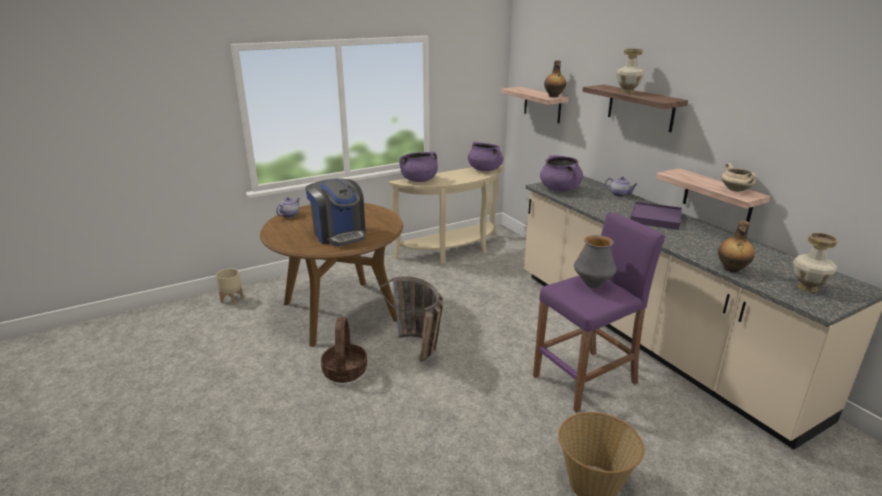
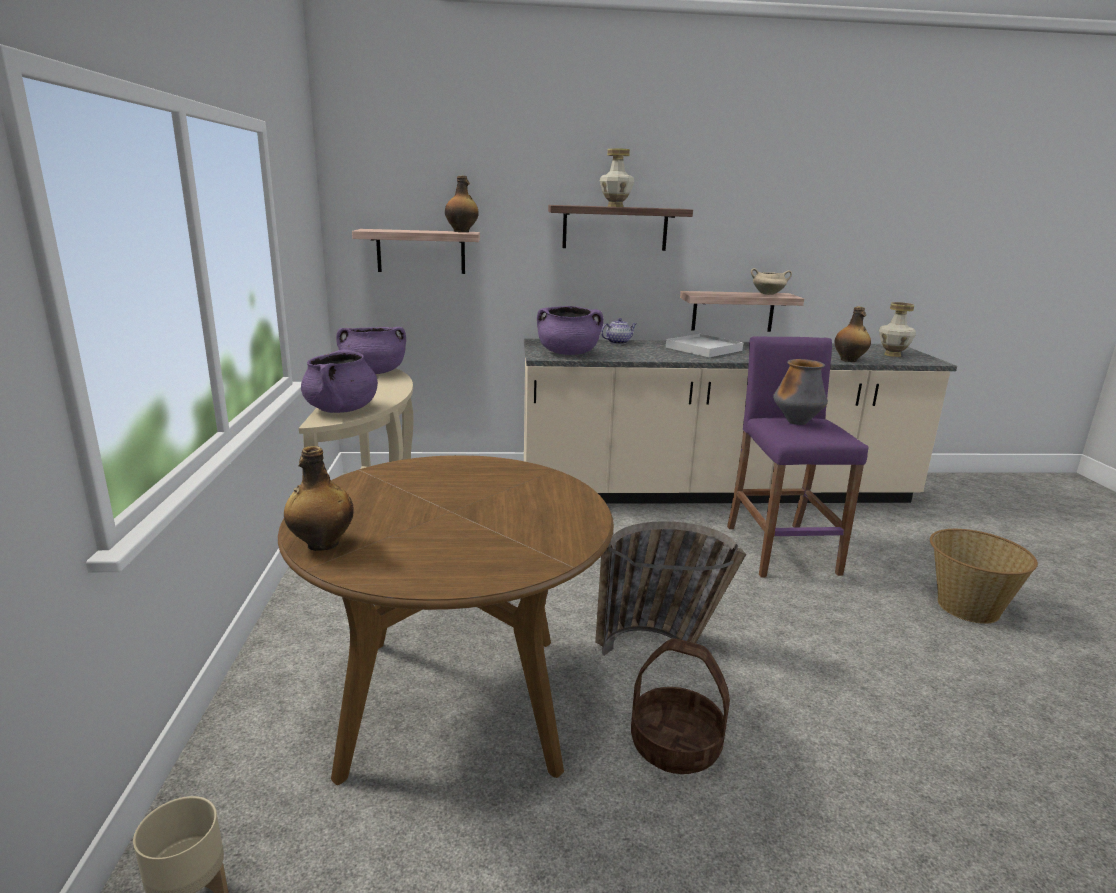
camera: 65 degrees left, 5 degrees down
(289, 215) = (321, 544): teapot -> bottle
(339, 234) = (511, 513): coffee machine -> none
(655, 218) = (703, 349): purple tray -> white tray

